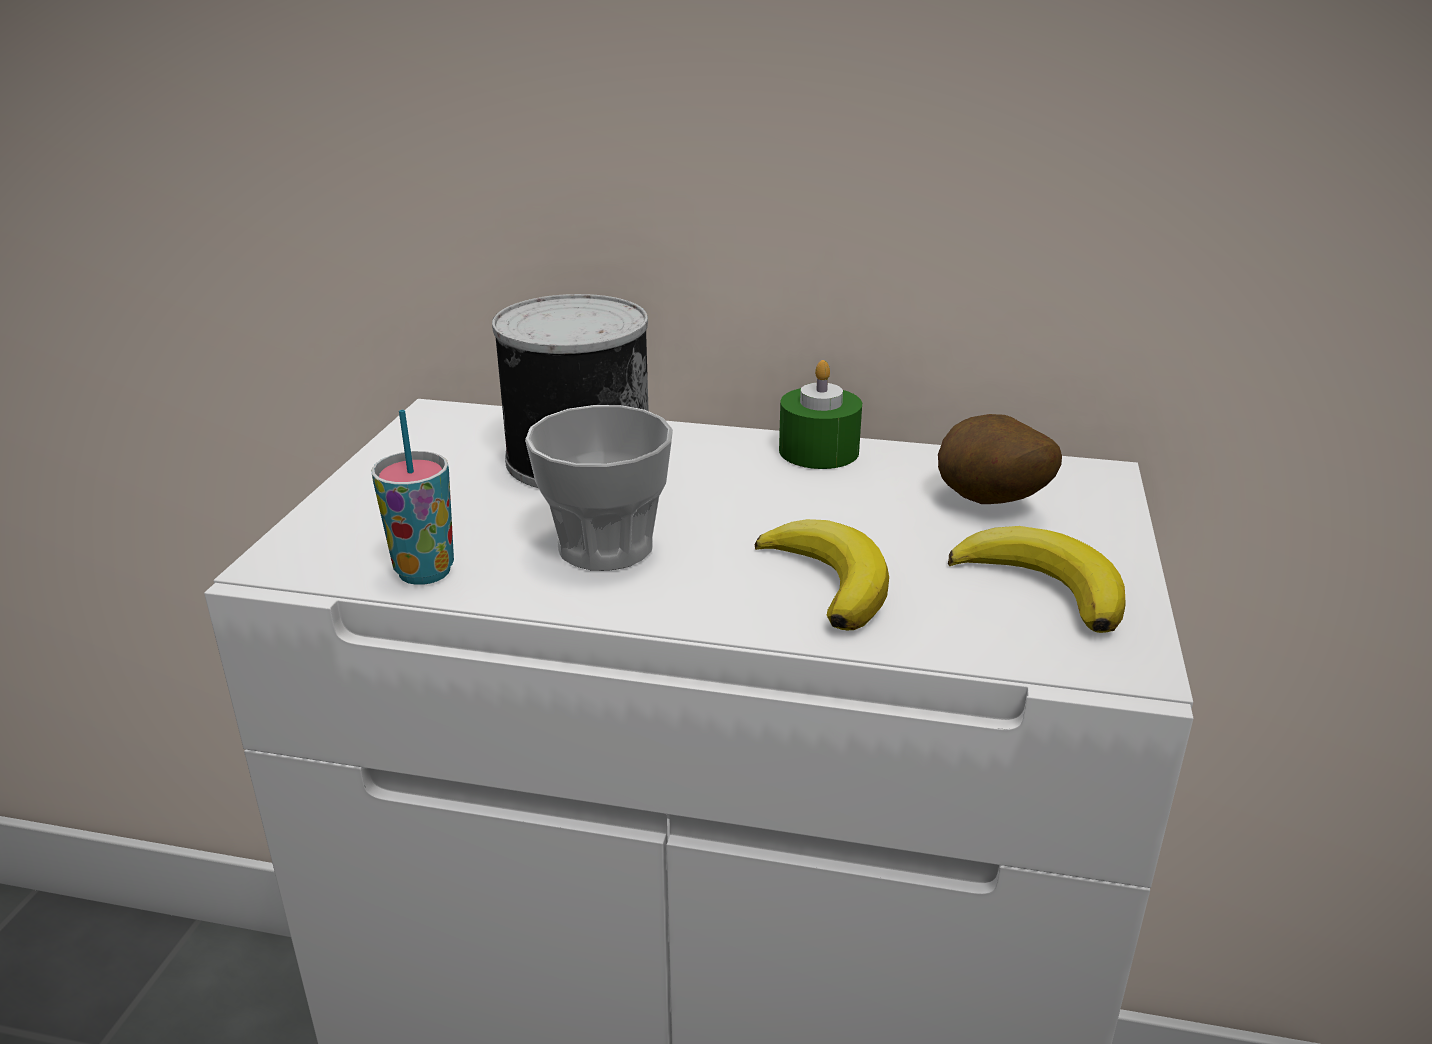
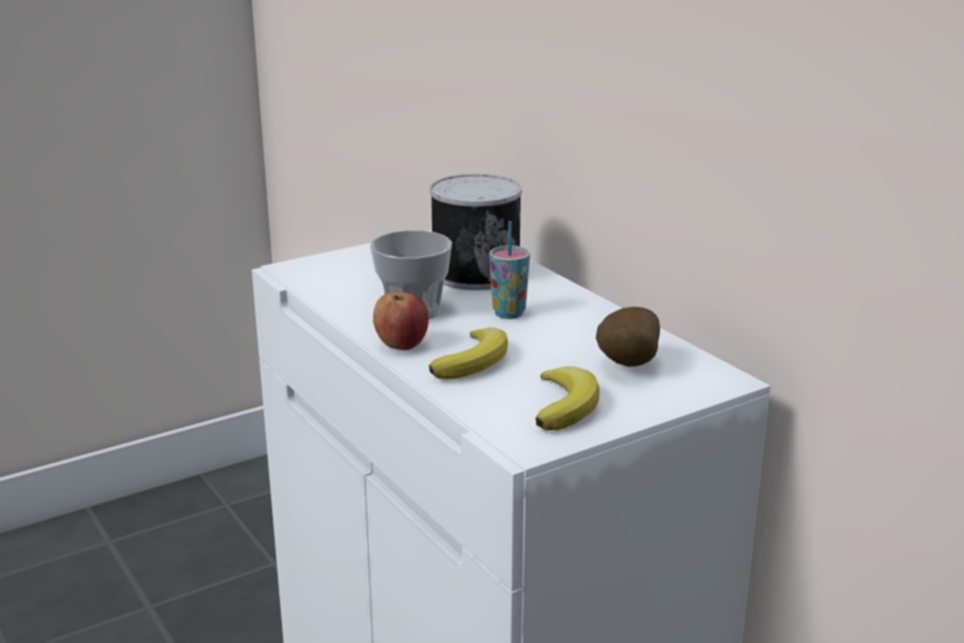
camera: 45 degrees right, 5 degrees down
(424, 572) = (329, 291): cup -> cup (509, 313)
(698, 606) = (401, 345): none -> apple
(819, 451) = (596, 312): green candle -> none

